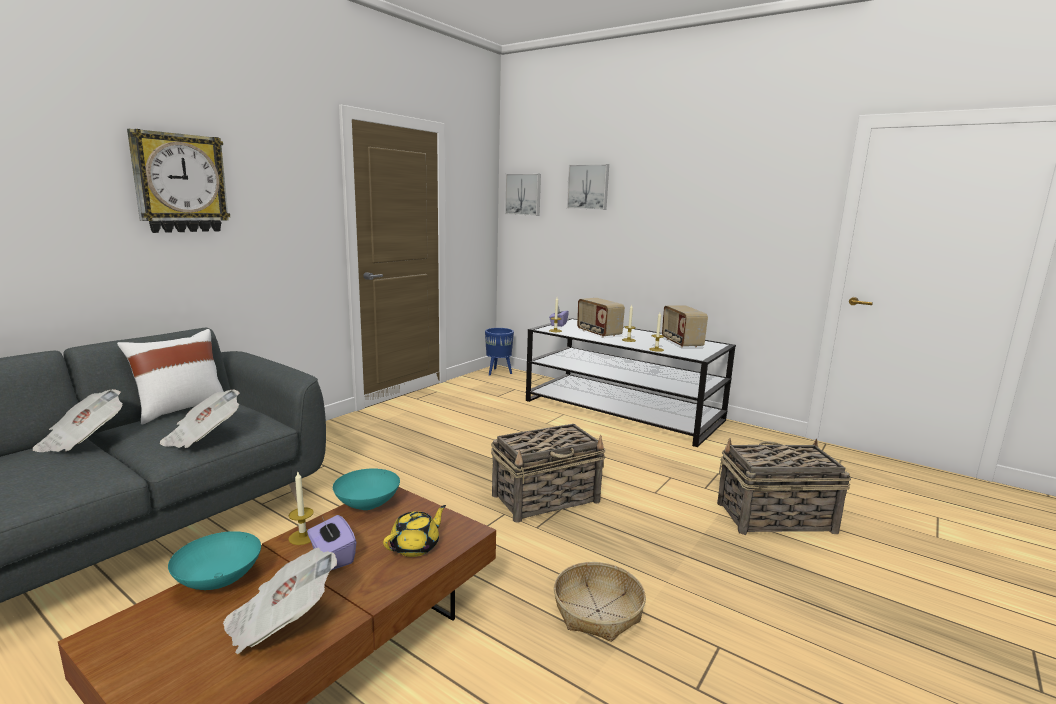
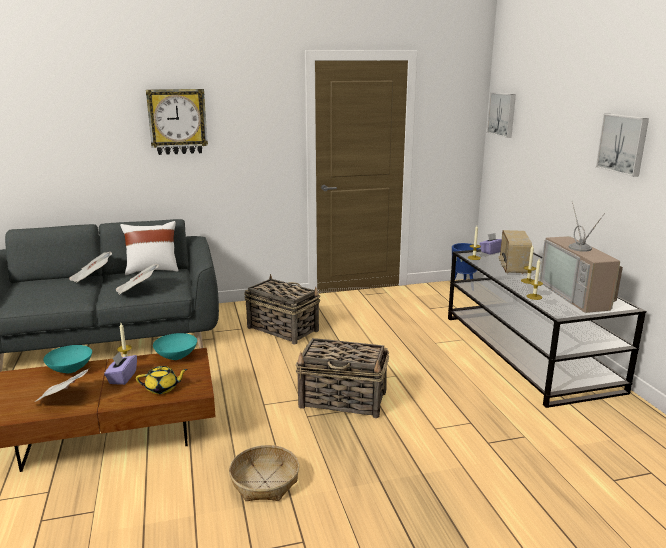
camera: 40 degrees right, 5 degrees up
(588, 187) = (548, 111): picture -> picture (623, 144)
(681, 343) = (579, 295): radio -> television
(773, 517) = (510, 491): basket -> basket (282, 329)

